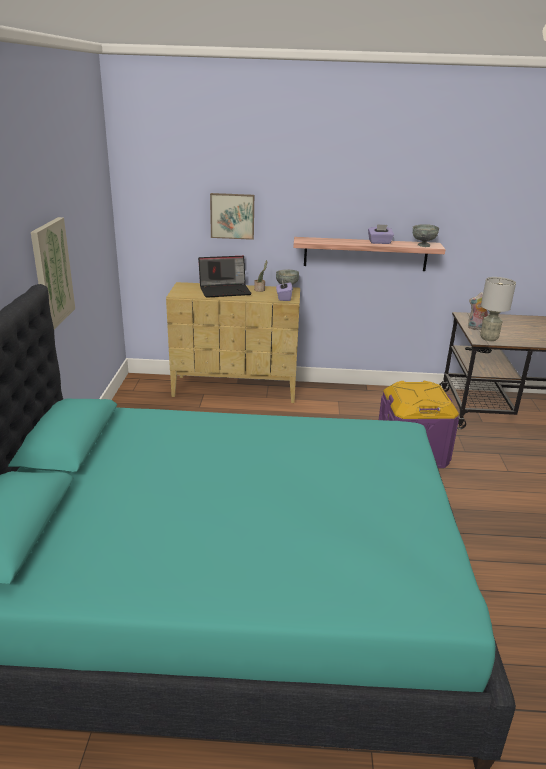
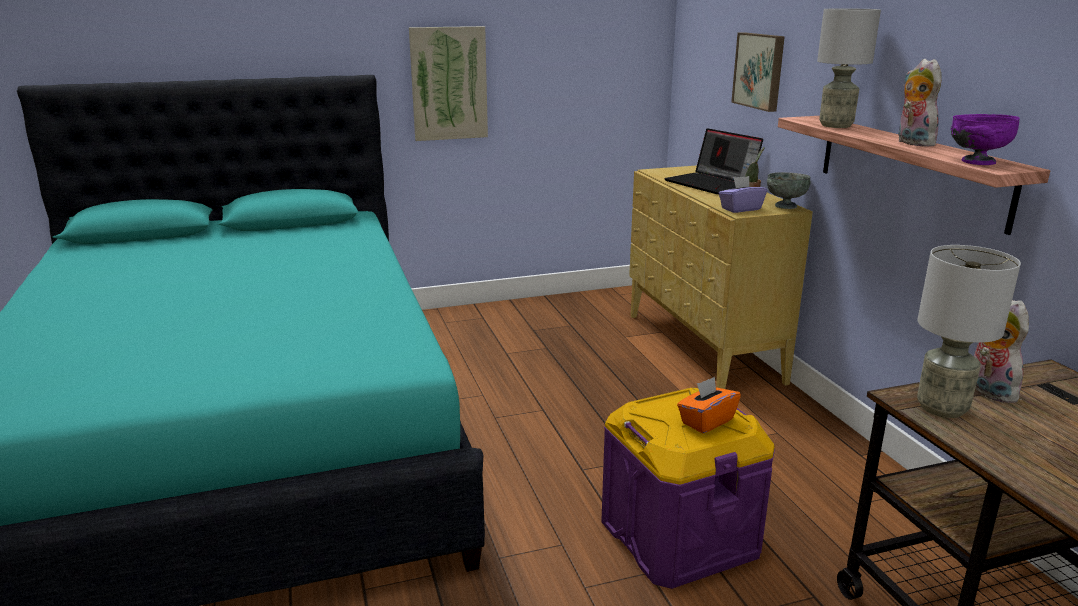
camera: 70 degrees right, 5 degrees down
(328, 241) = (835, 126): none -> grey table lamp
(379, 242) = (912, 143): purple tissue box -> plush toy
(423, 245) = (976, 162): grey bowl -> purple bowl
(426, 390) = (706, 421): none -> orange tissue box

